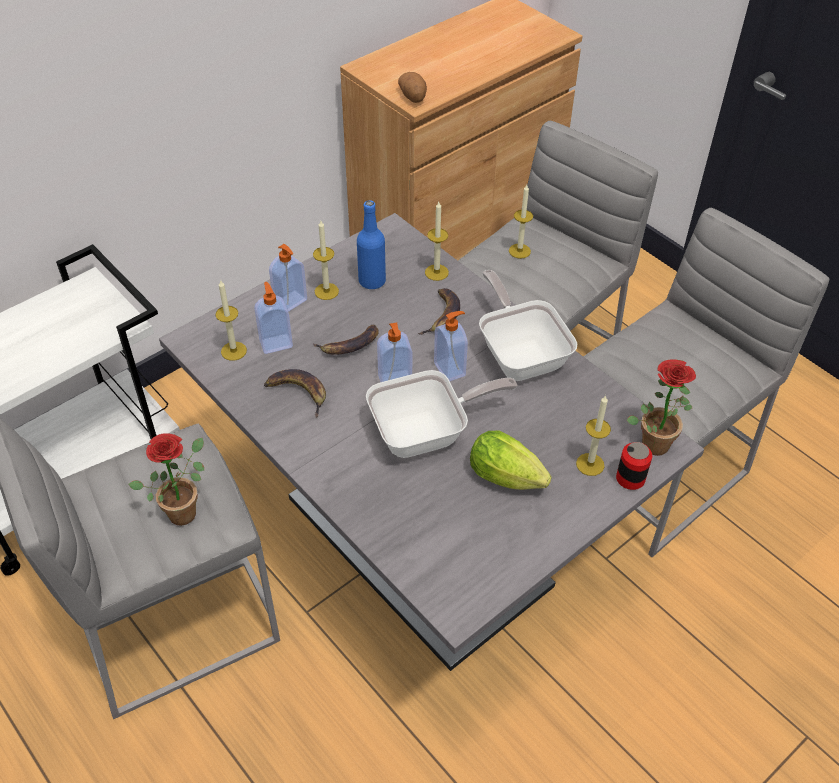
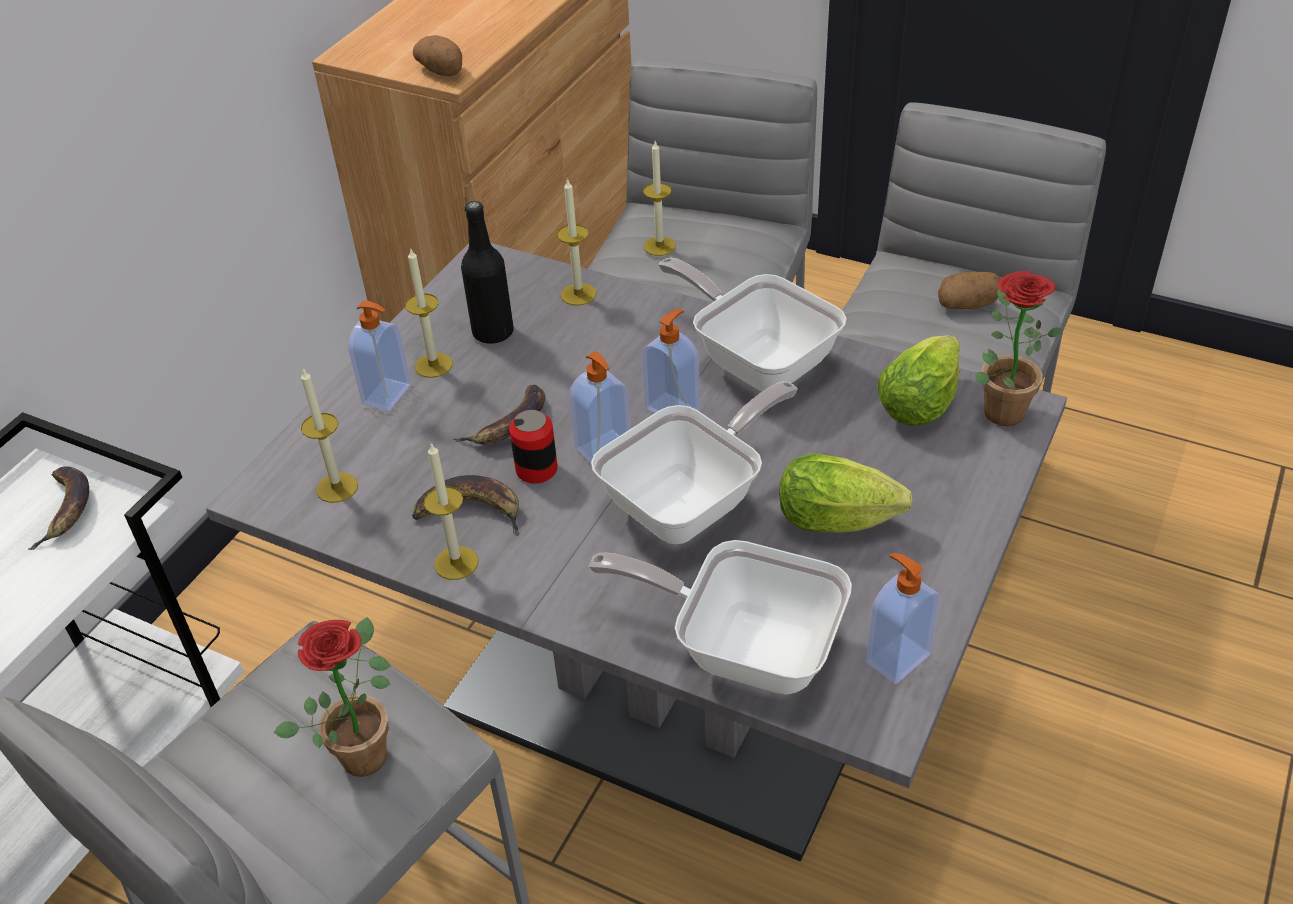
camera: 20 degrees left, 5 degrees down
(275, 343) = (396, 456): soap dispenser -> soap dispenser (896, 657)
(372, 281) = (493, 332): blue bottle -> black bottle
(405, 534) = (744, 647): none -> frying pan
(442, 315) = (620, 345): banana -> banana (66, 509)
(590, 464) = (937, 465): candle -> candle (456, 563)
(607, 418) = (922, 401): none -> lettuce
(630, 479) = (1000, 465): can -> can (536, 469)
(697, 359) = (968, 305): none -> potato

